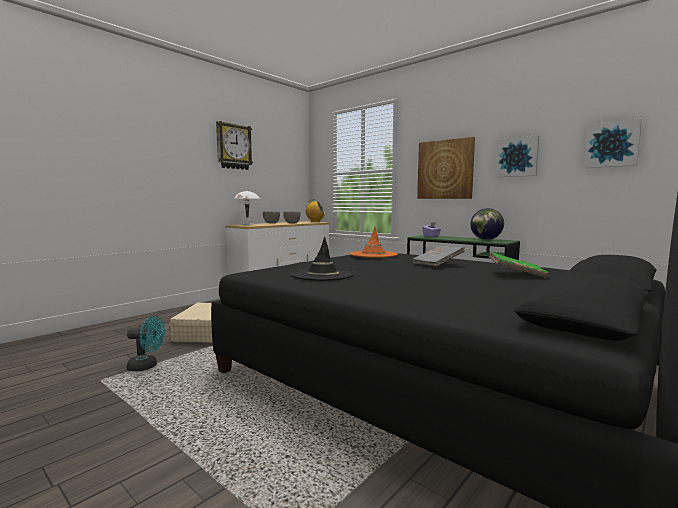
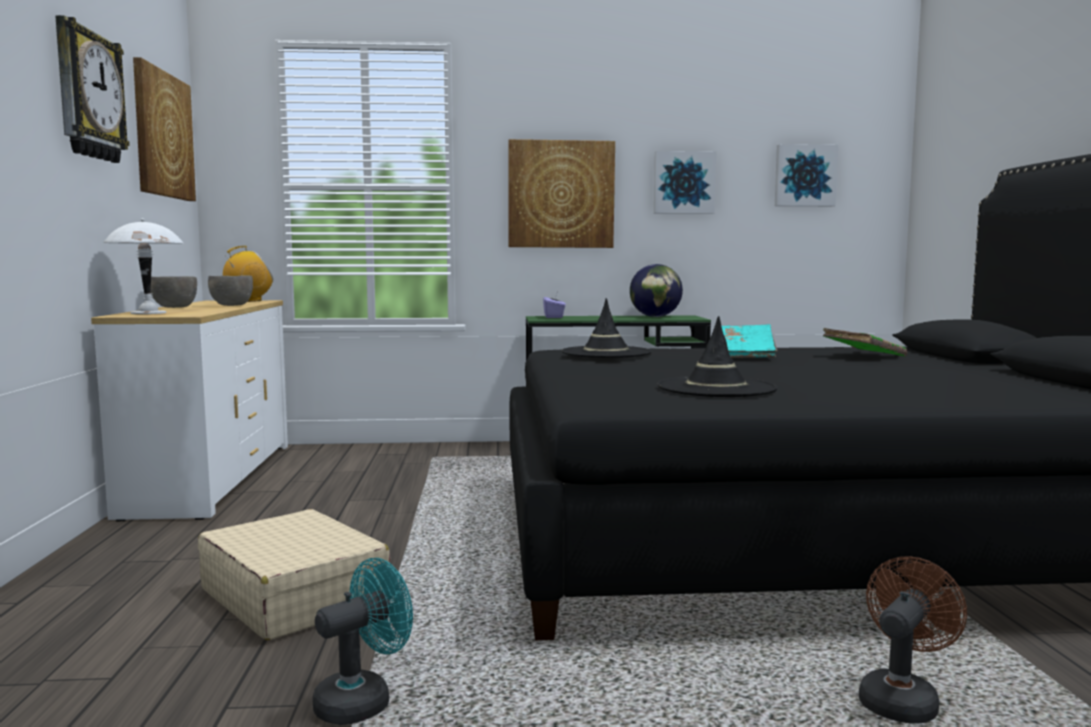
camera: 45 degrees left, 0 degrees up
(258, 457) = (901, 699): none -> brown fan
(283, 157) = (162, 135): none -> picture
(373, 254) = (606, 353): orange hat -> black hat
(438, 263) = (745, 355): grey book -> turquoise book

